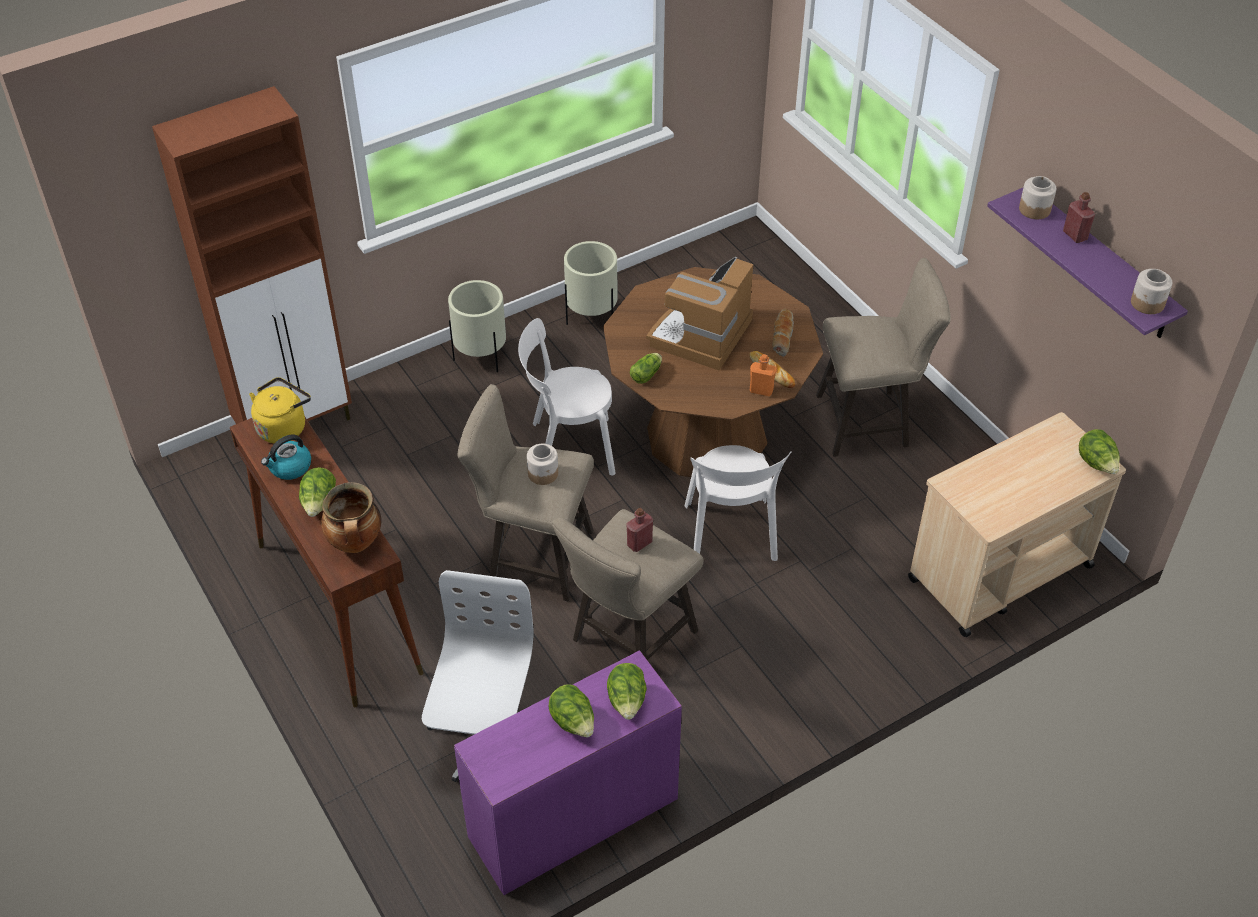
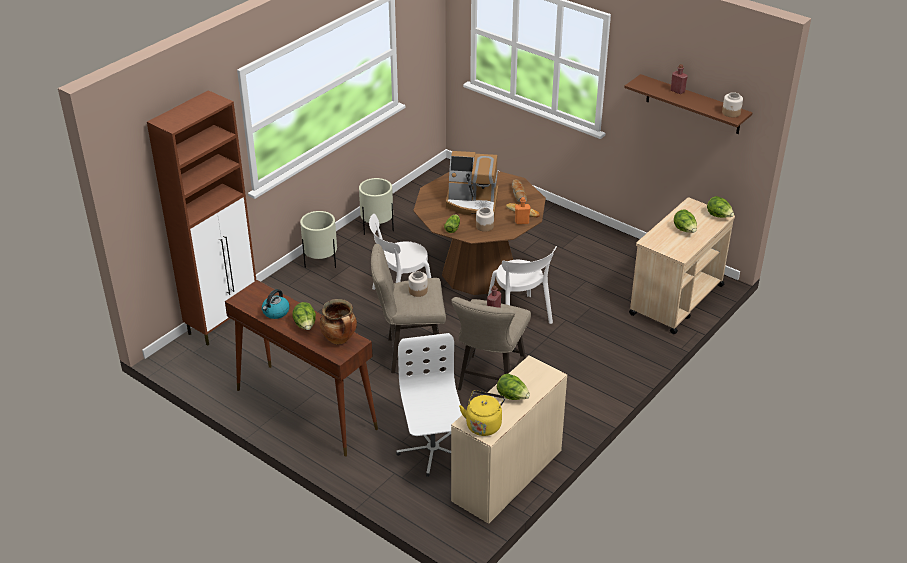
camera: 20 degrees left, 10 degrees down
(283, 427) = (259, 294): yellow kettle -> yellow kettle (484, 424)
(572, 816) = (506, 475): purple desk -> beige desk
(627, 701) = (536, 380): lettuce -> lettuce (684, 230)
(701, 334) = (472, 203): coffee machine -> coffee machine turned 90 degrees counterclockwise
(870, 421) = (567, 244): beige stool -> none
(1034, 209) = (650, 84): jar -> jar (484, 226)
(1099, 264) = (693, 105): purple shelf -> brown shelf

